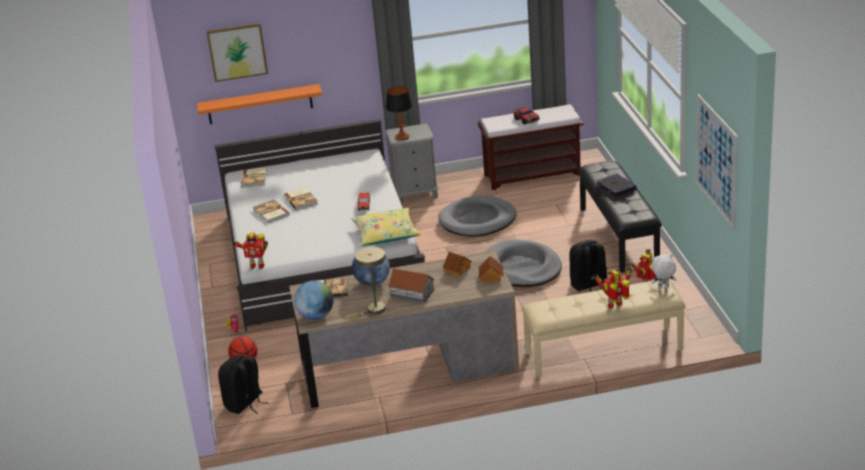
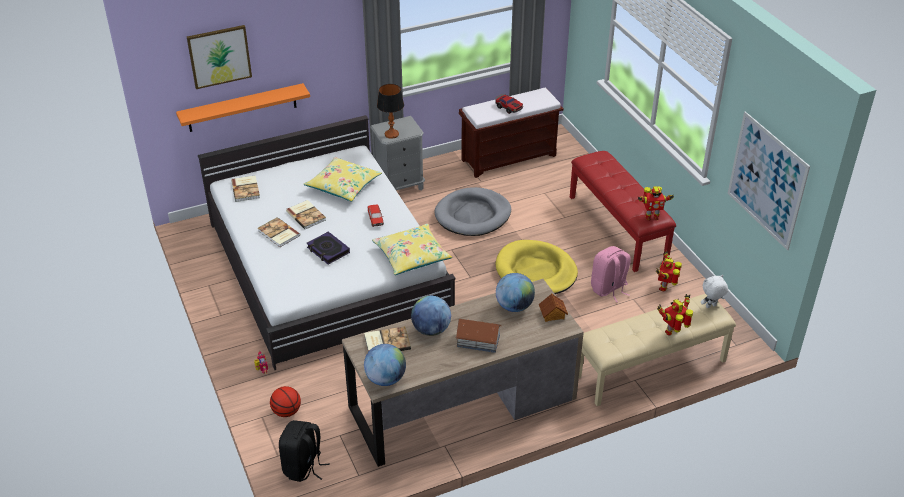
camera: 15 degrees left, 10 degrees up
(257, 266) = (286, 305): toy robot -> toy robot (651, 217)
(345, 178) = (343, 185): none -> yellow pillow
(372, 310) = (444, 367): beige table lamp -> none
(457, 269) = (514, 306): toy house -> globe
(521, 268) = (536, 271): grey dog bed -> yellow dog bed
(589, 285) = (609, 289): black backpack -> pink backpack
(615, 188) = (619, 185): book -> book (328, 250)
(619, 236) = (618, 228): black bench -> red bench

